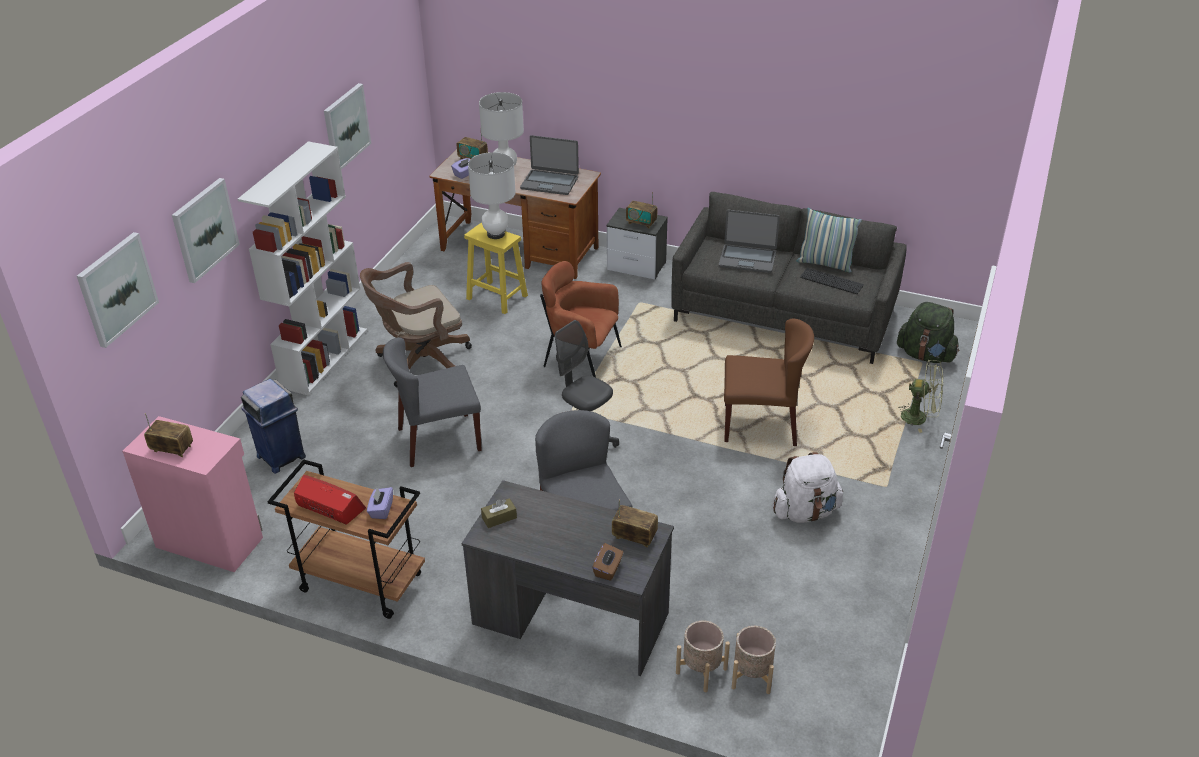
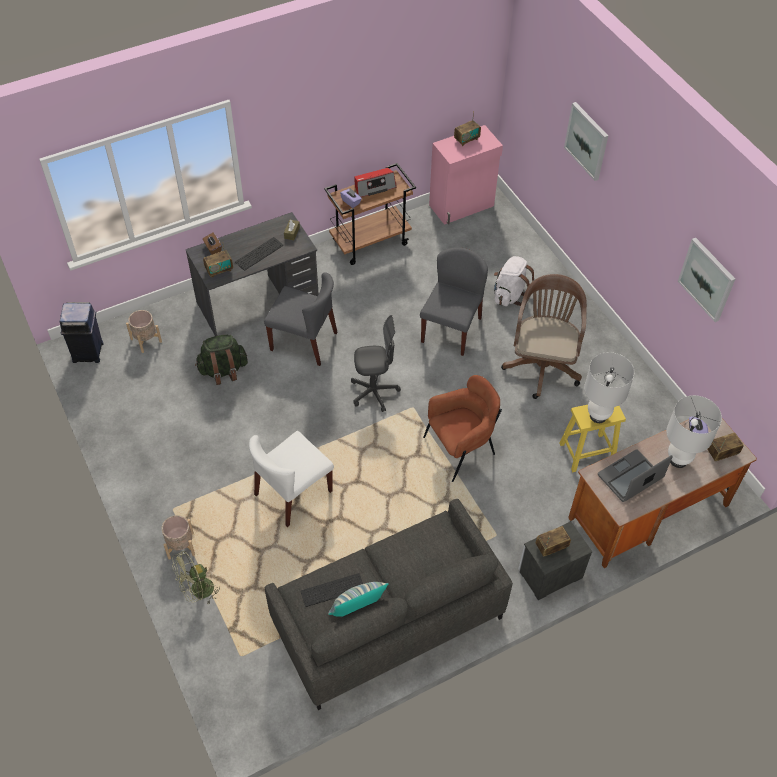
camera: 130 degrees right, 15 degrees up
(117, 289) = (537, 81): picture -> none
(281, 456) = (507, 259): blue trash can -> blue trash can (88, 352)
(324, 358) = (594, 322): white bookcase -> none
(566, 523) = (259, 253): none -> keyboard
(701, 671) = (171, 325): beige planter -> beige planter (180, 546)
(747, 259) = (417, 560): laptop -> none
(760, 425) = (293, 493): brown chair -> white chair
(805, 512) = (204, 450): white backpack -> white backpack (510, 295)
(925, 355) = (244, 669): green backpack -> green backpack (223, 370)

